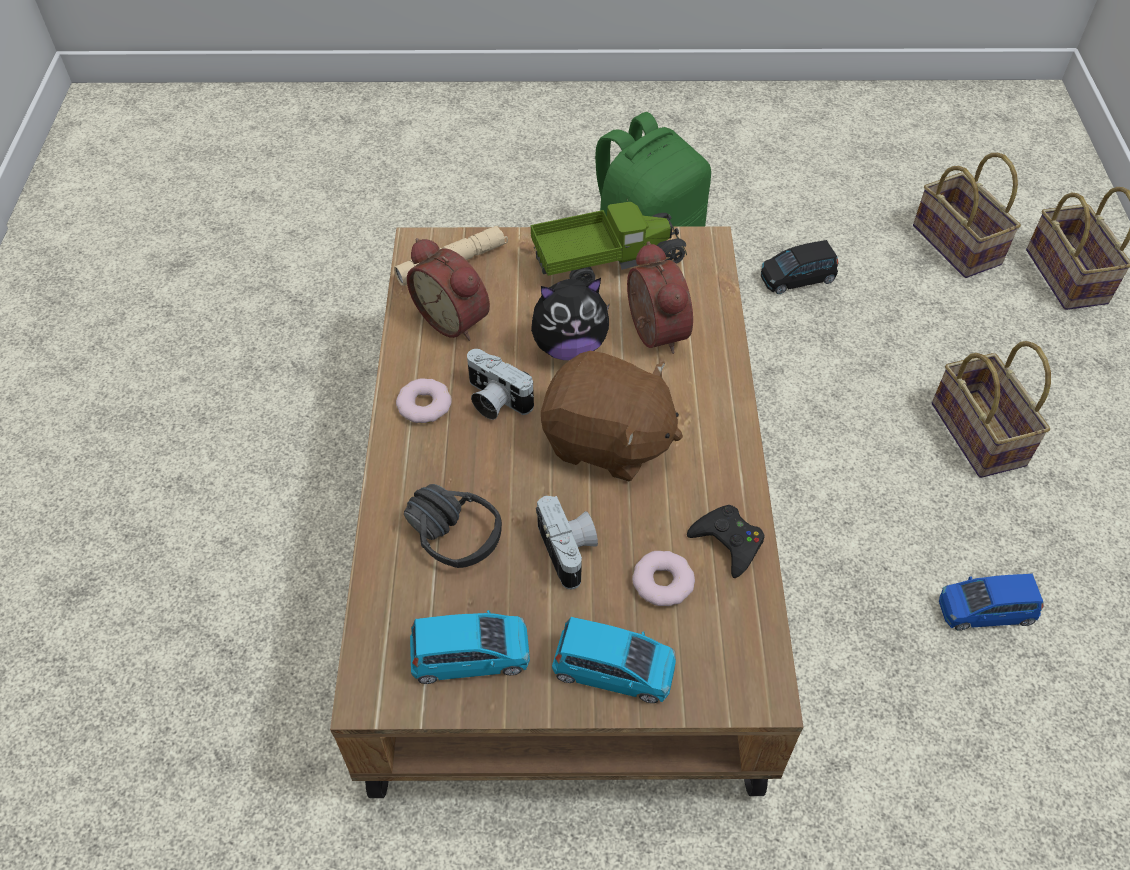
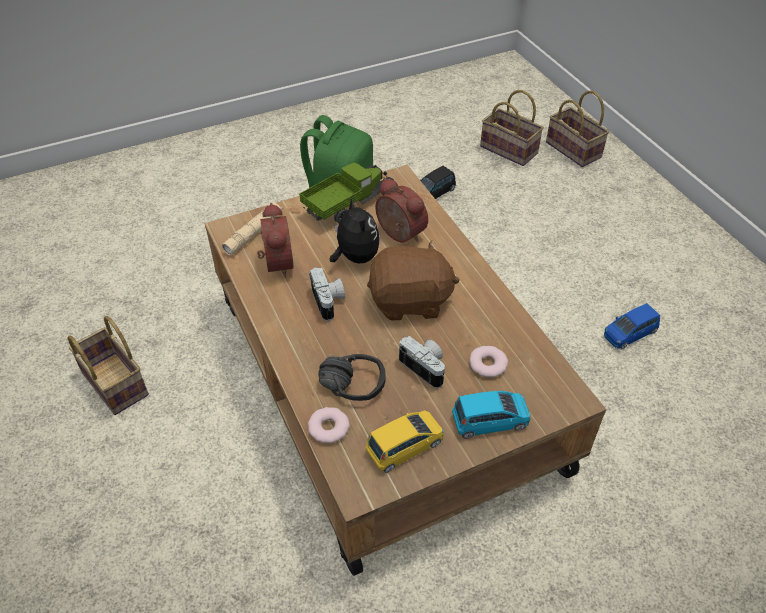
camera: 25 degrees left, 5 degrees down
(424, 405) = (287, 318): donut -> donut (328, 428)
(455, 318) = (276, 263): alarm clock -> alarm clock turned 120 degrees counterclockwise
(471, 656) = (405, 446): blue toy car -> yellow toy car
(494, 400) = (329, 301): camera -> camera turned 120 degrees counterclockwise
(569, 346) = (355, 257): plush toy -> plush toy turned 75 degrees counterclockwise
(728, 543) = (509, 331): black game controller -> none
(981, 435) = (577, 245): basket -> basket (117, 384)

